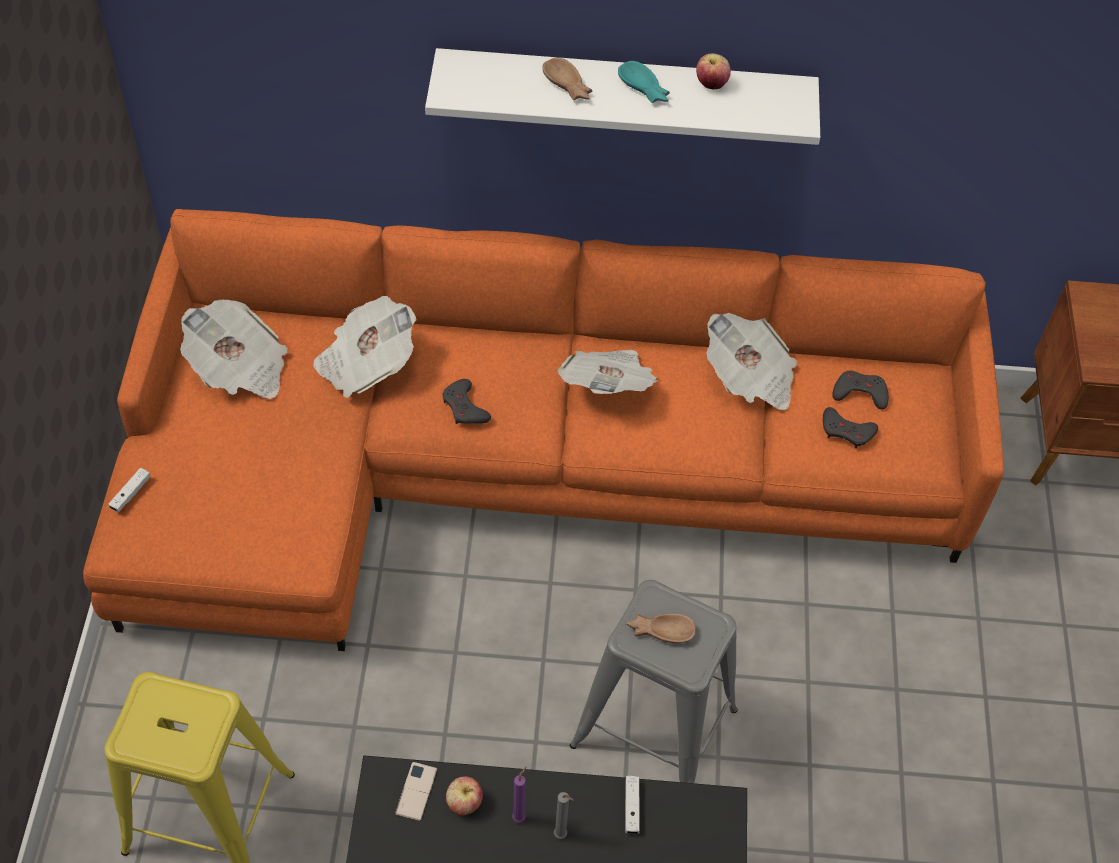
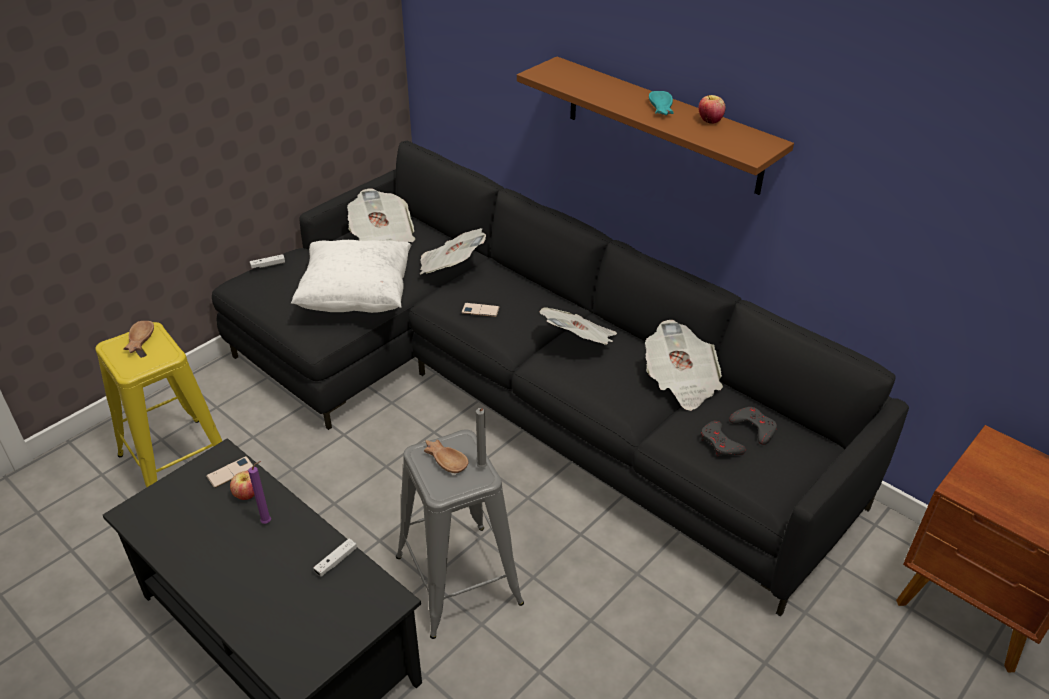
camera: 40 degrees right, 15 degrees down
(300, 476) = (357, 298): none -> white pillow
(465, 407) = (480, 310): grey game controller -> phone
(513, 468) = (520, 395): orange sofa -> black sofa
(562, 836) = (278, 548): grey candle -> grey candle (482, 468)
(567, 86) = (612, 92): brown bowl -> brown bowl (138, 341)
(624, 94) = (663, 125): white shelf -> brown shelf

